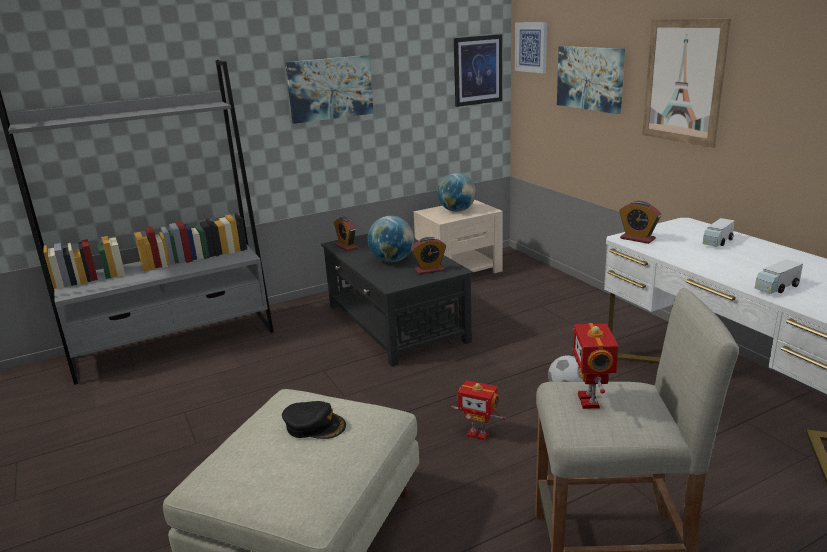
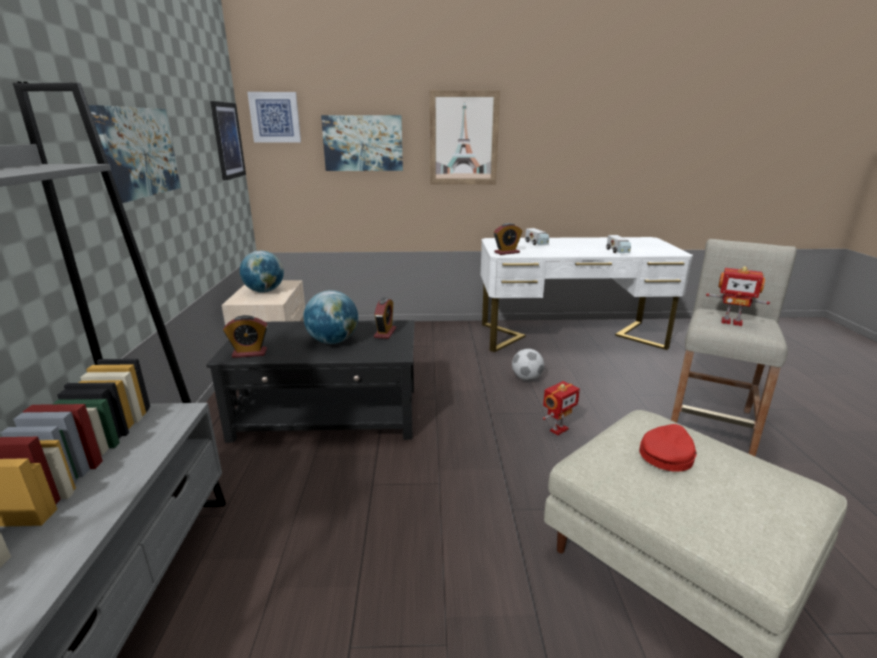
camera: 65 degrees left, 0 degrees up
(314, 425) = (667, 454): black cap -> red cap

